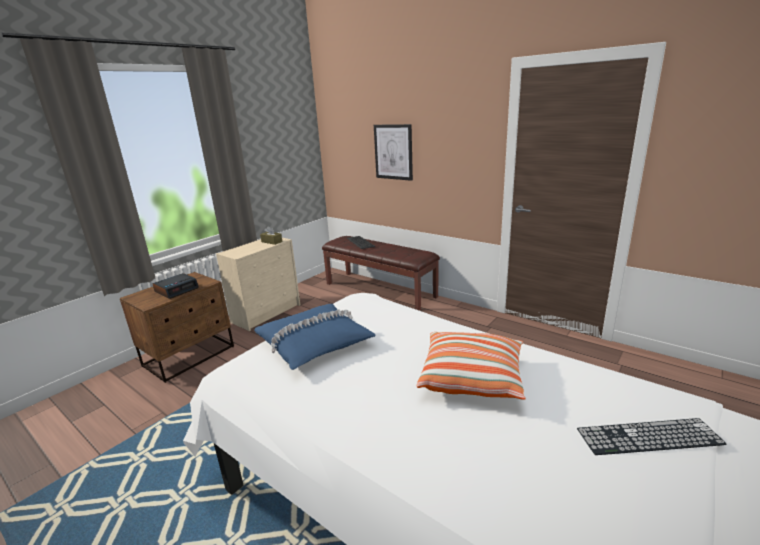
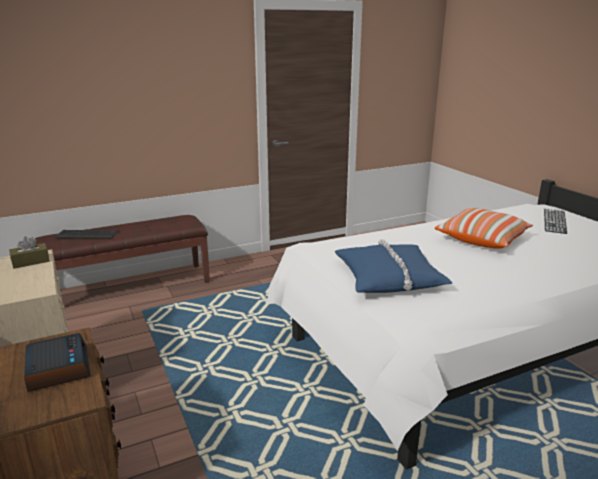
camera: 65 degrees left, 0 degrees up
(393, 152) = (113, 102): picture -> none

